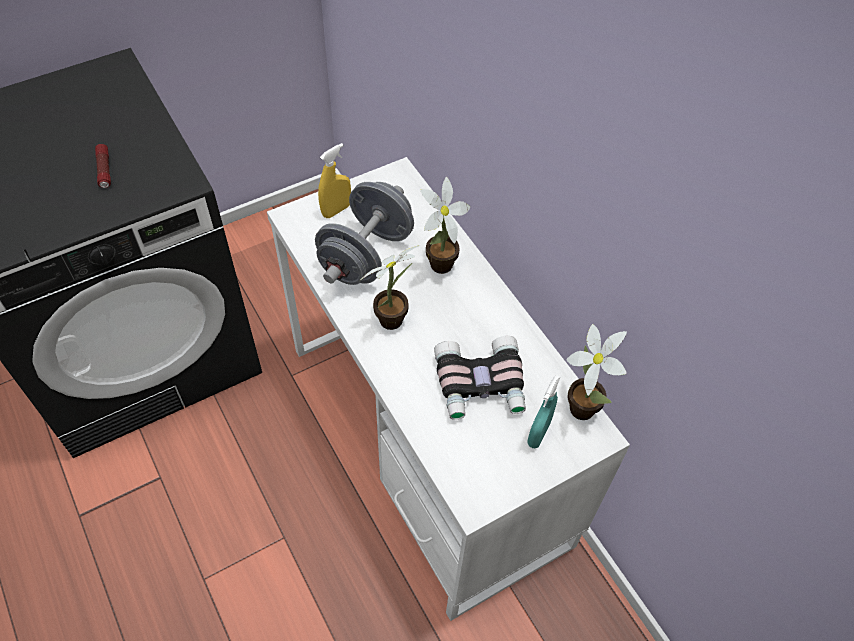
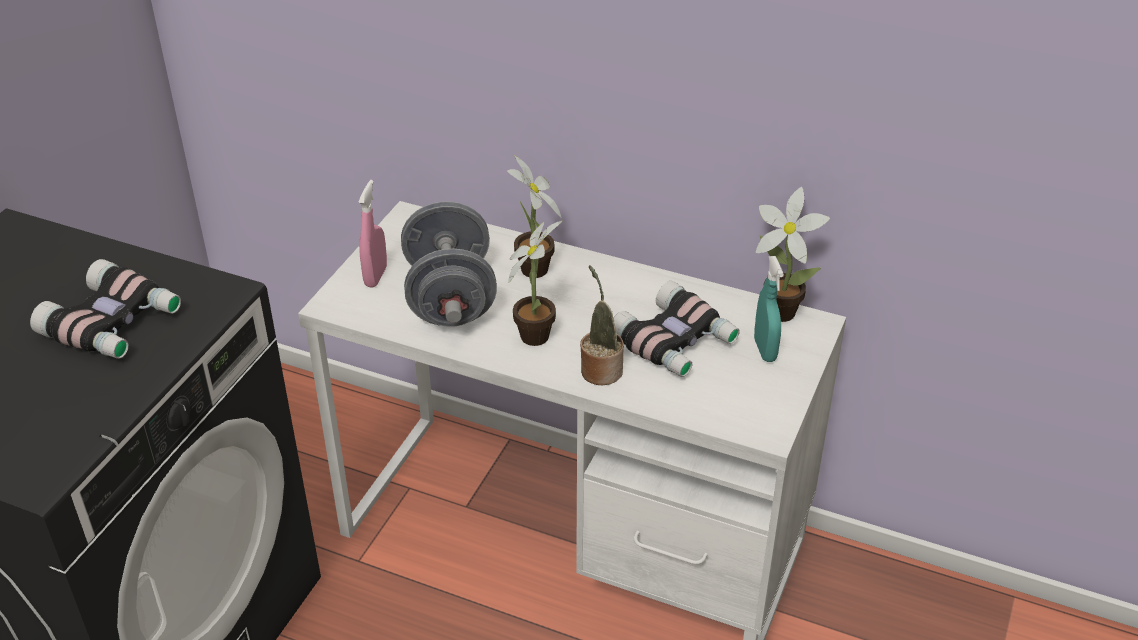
camera: 35 degrees left, 15 degrees down
(105, 170) = (114, 324): flashlight -> binoculars
(336, 210) = (375, 276): yellow spray bottle -> pink spray bottle
(408, 374) = (600, 369): none -> potted plant

